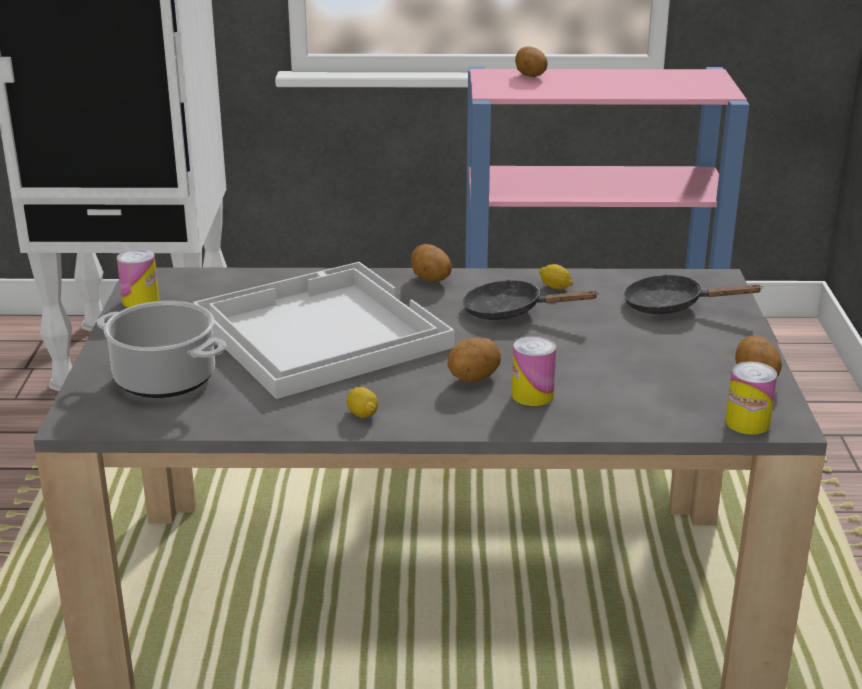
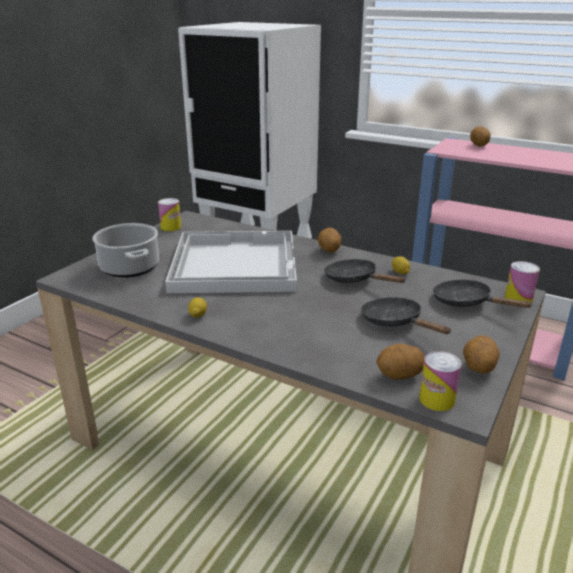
camera: 30 degrees right, 0 degrees up
(473, 378) = (285, 312): potato -> potato (399, 375)
(532, 395) = (308, 333): can -> can (518, 298)
(617, 352) = (395, 322): none -> black frying pan

